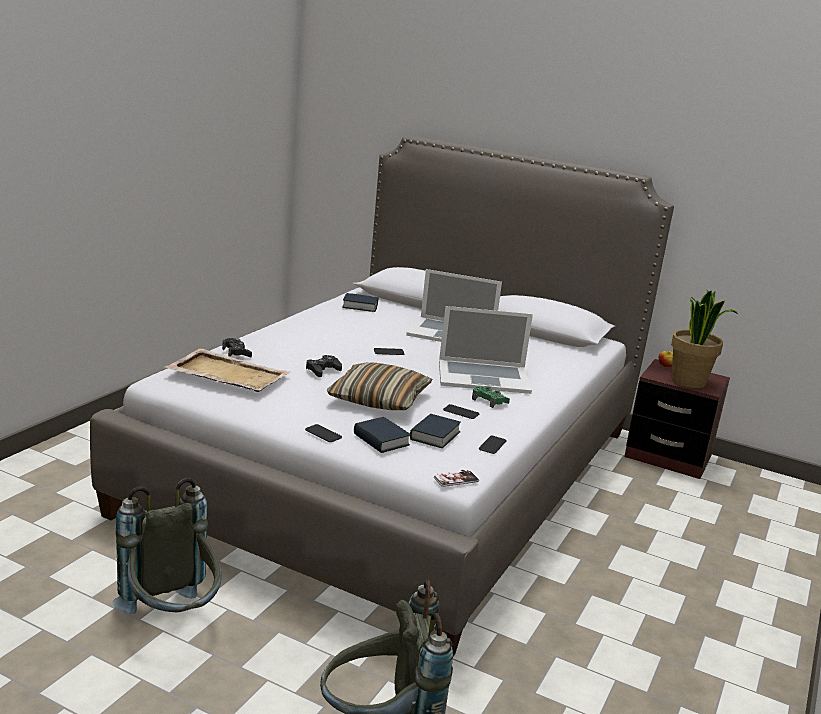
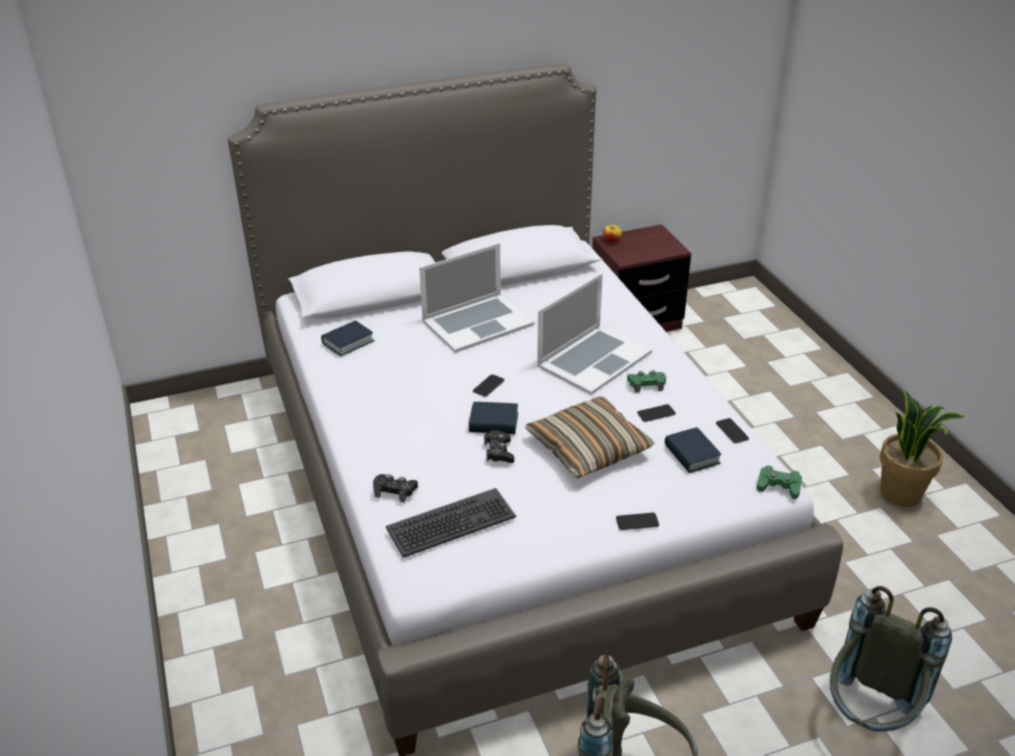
camera: 45 degrees left, 15 degrees up
(227, 374) = (451, 524): beige tray -> keyboard
(381, 440) = (677, 492): book -> book (493, 423)
(456, 479) = (778, 486): phone -> green game controller
(689, 382) = (652, 249): potted plant -> potted plant (901, 493)

